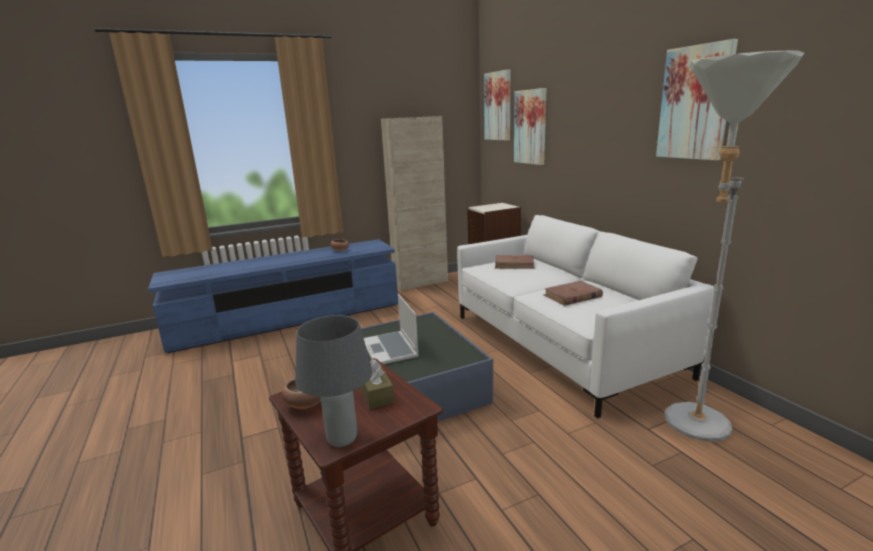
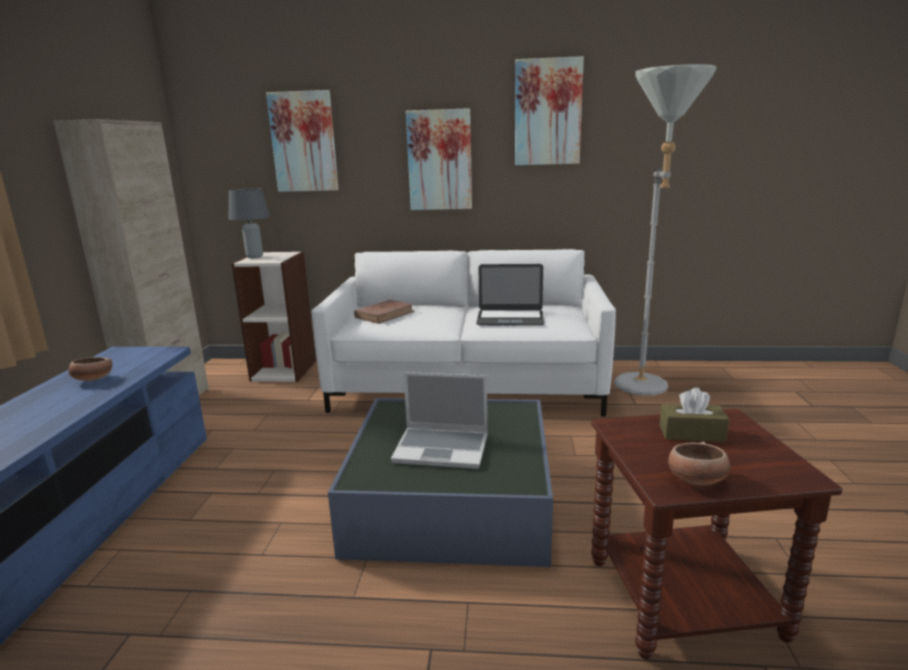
camera: 60 degrees left, 0 degrees up
(341, 439) = (789, 468): grey table lamp -> grey table lamp (254, 257)
(498, 106) = (222, 113): picture -> picture (439, 160)
(572, 296) = (510, 318): brown book -> laptop

